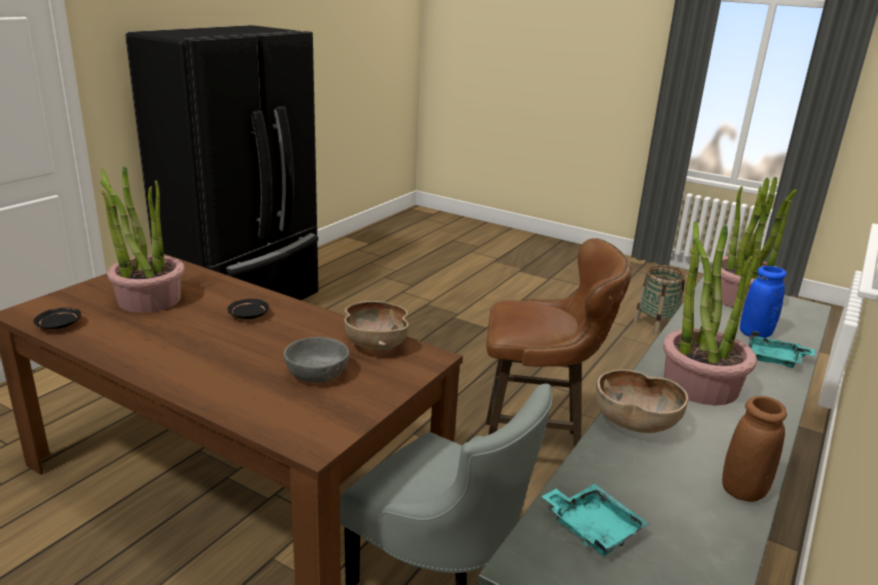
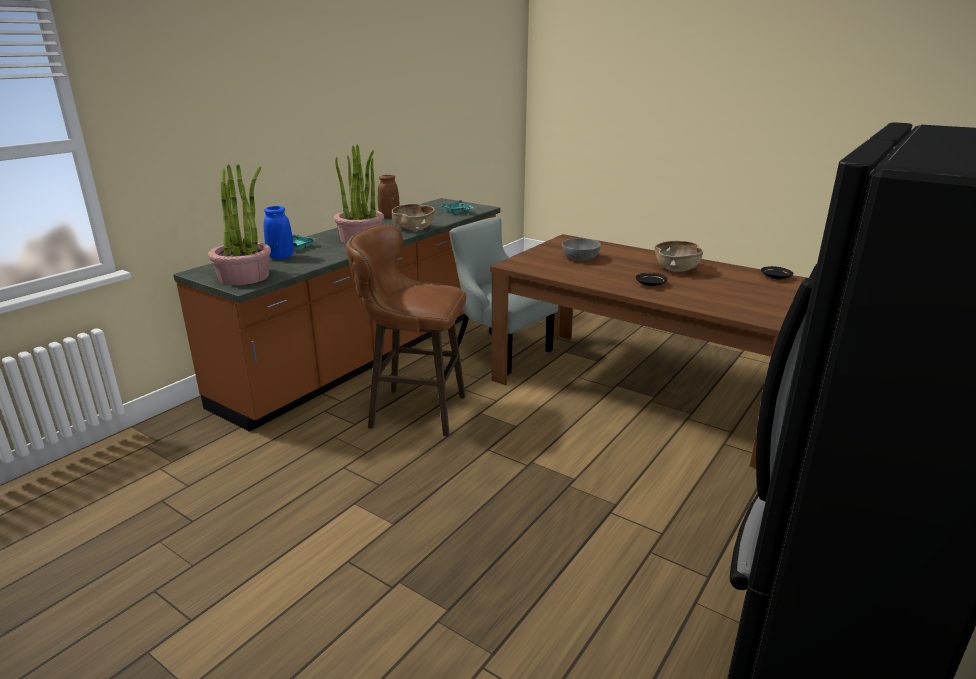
camera: 175 degrees left, 0 degrees up
(149, 299) = (742, 293): potted plant -> none
(375, 344) = (549, 270): brown bowl -> brown bowl (676, 269)
(656, 325) = (99, 595): basket -> none

